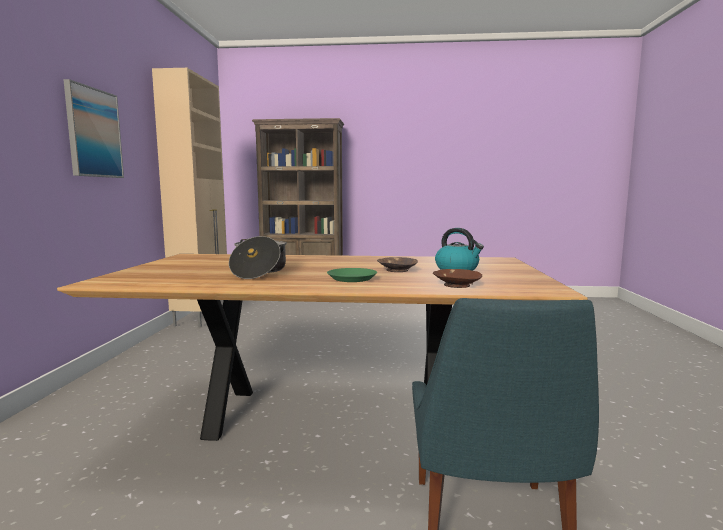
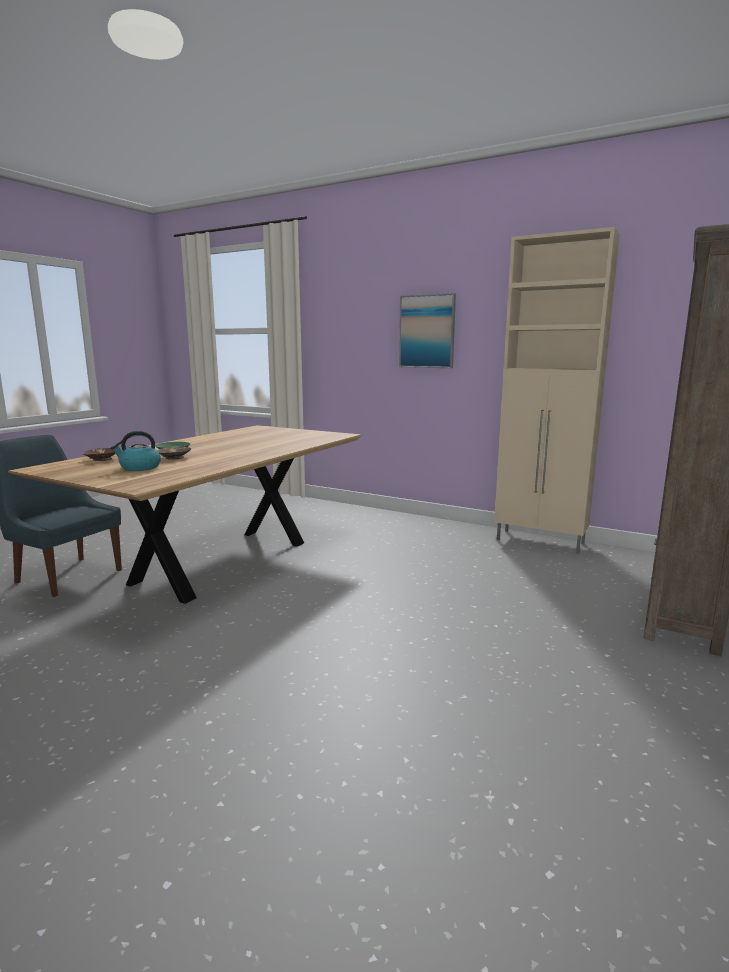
camera: 115 degrees right, 5 degrees up
(259, 271) = (237, 440): cooking pot -> none

